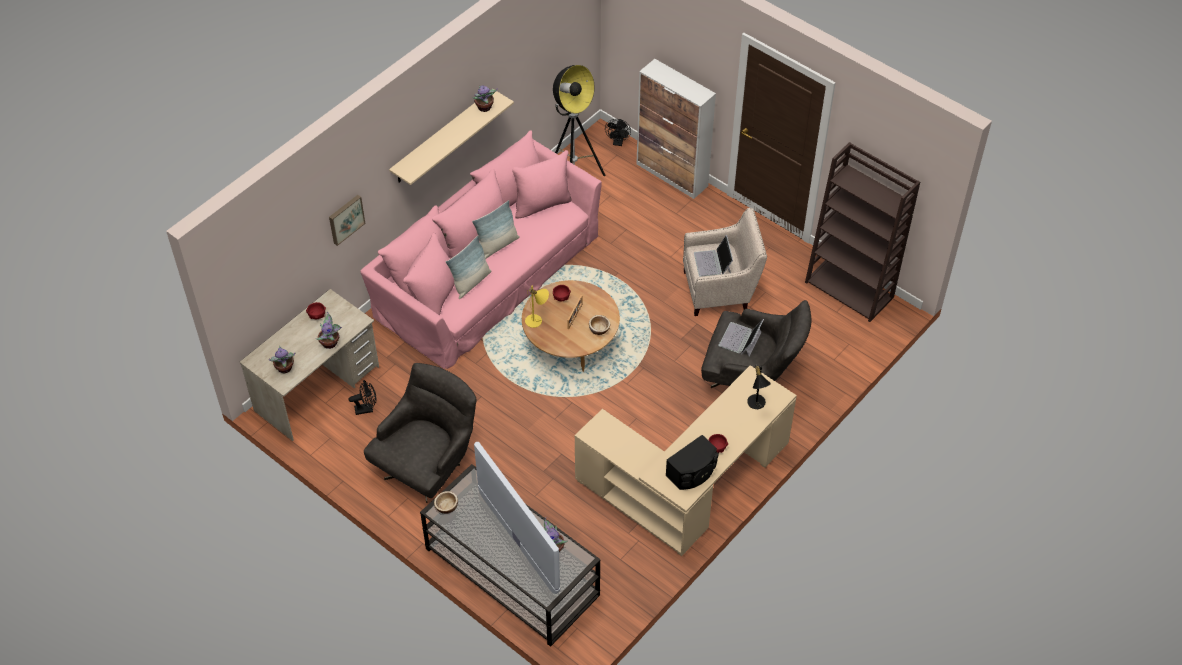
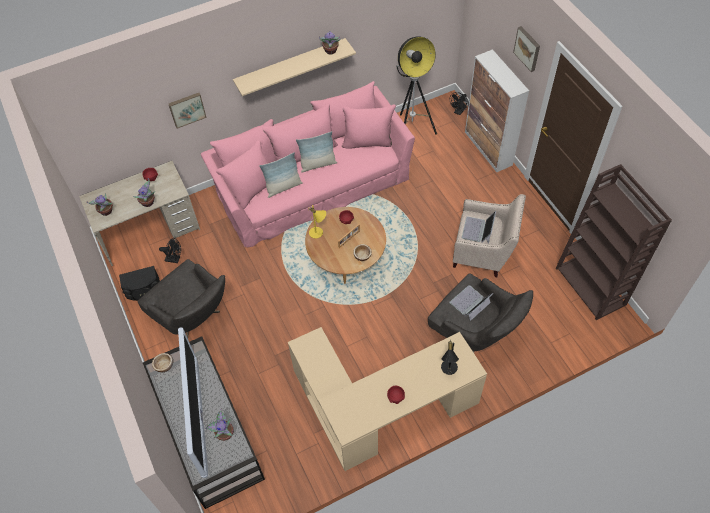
camera: 25 degrees right, 5 degrees up
(428, 464) = (194, 318): grey armchair -> grey armchair turned 75 degrees clockwise
(693, 472) = (364, 412): black speaker -> black speaker (143, 290)
(704, 48) = (528, 48): none -> picture

